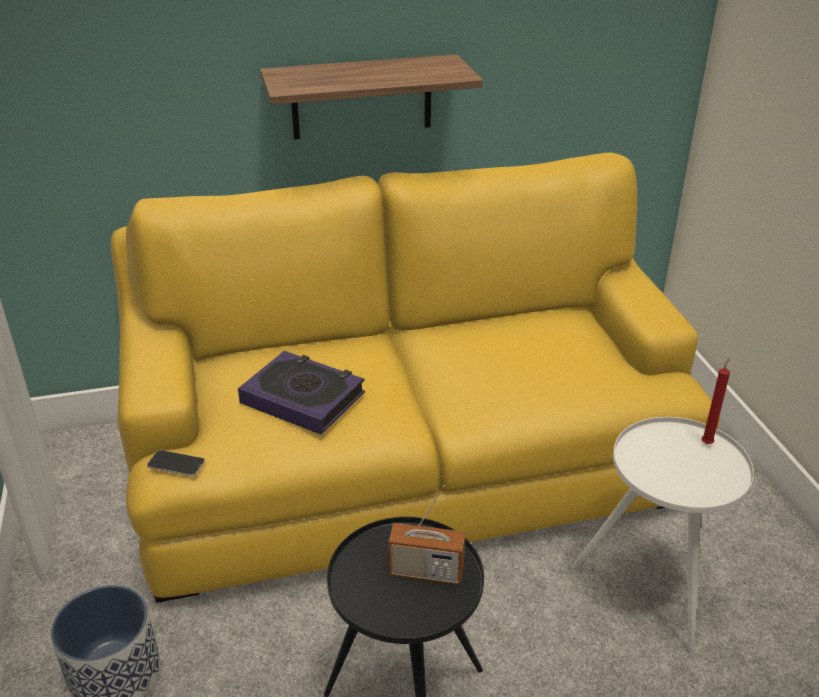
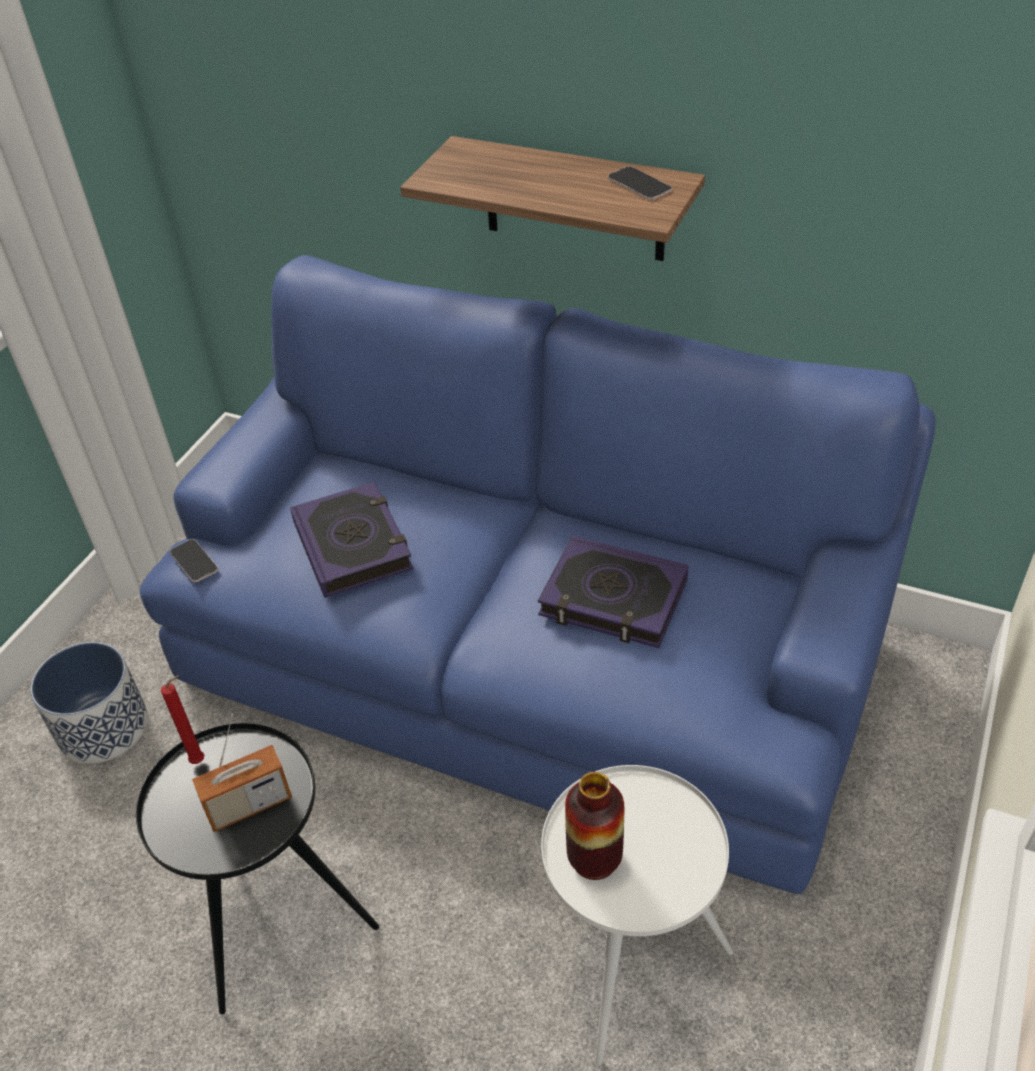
camera: 40 degrees right, 10 degrees up
(409, 463) = (528, 659): yellow sofa -> blue sofa
(426, 572) = (249, 805): radio -> radio turned 75 degrees counterclockwise
(428, 64) = (639, 184): none -> phone
(510, 355) = (613, 599): none -> book
(669, 480) = (594, 859): none -> vase
(707, 442) = (698, 840): red candle -> red candle (200, 760)

